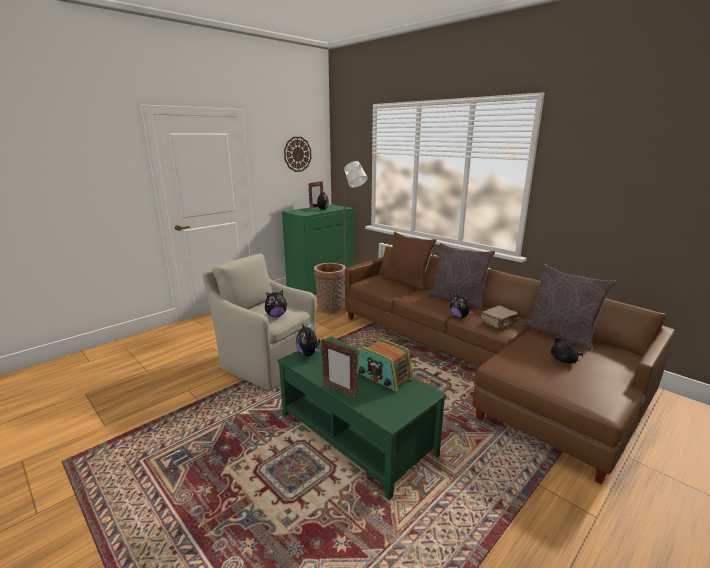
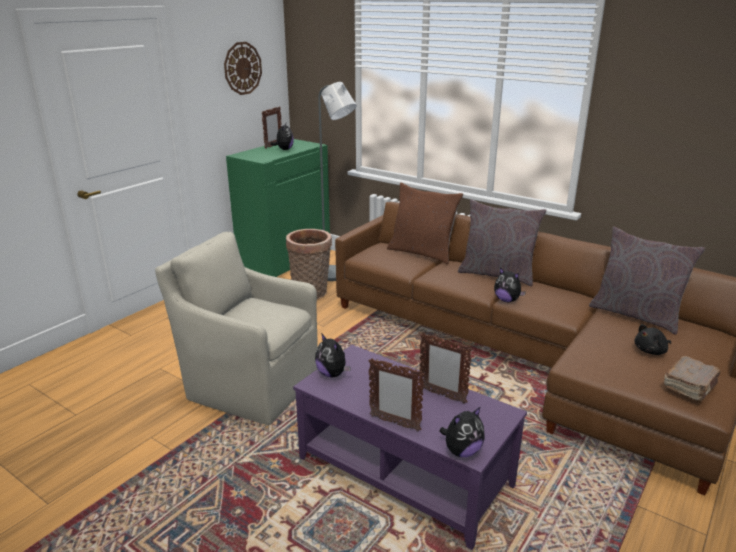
camera: 10 degrees left, 5 degrees up
(276, 315) = (268, 321): plush toy -> plush toy (462, 451)
(357, 434) = (405, 471): green coffee table -> purple coffee table
(383, 376) = (442, 395): radio -> picture frame
(499, 322) = (559, 305): brown book -> brown book (690, 386)

